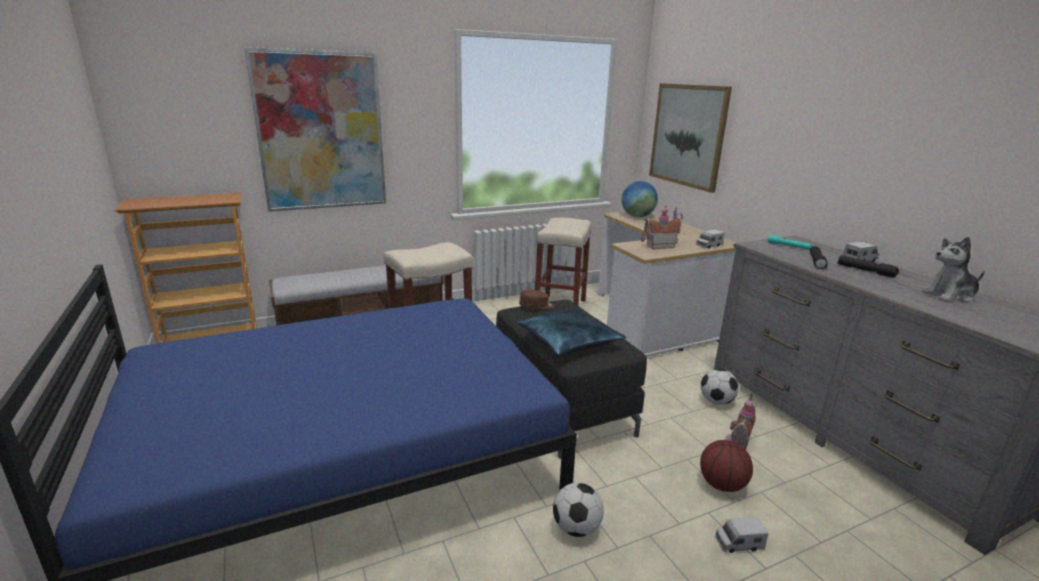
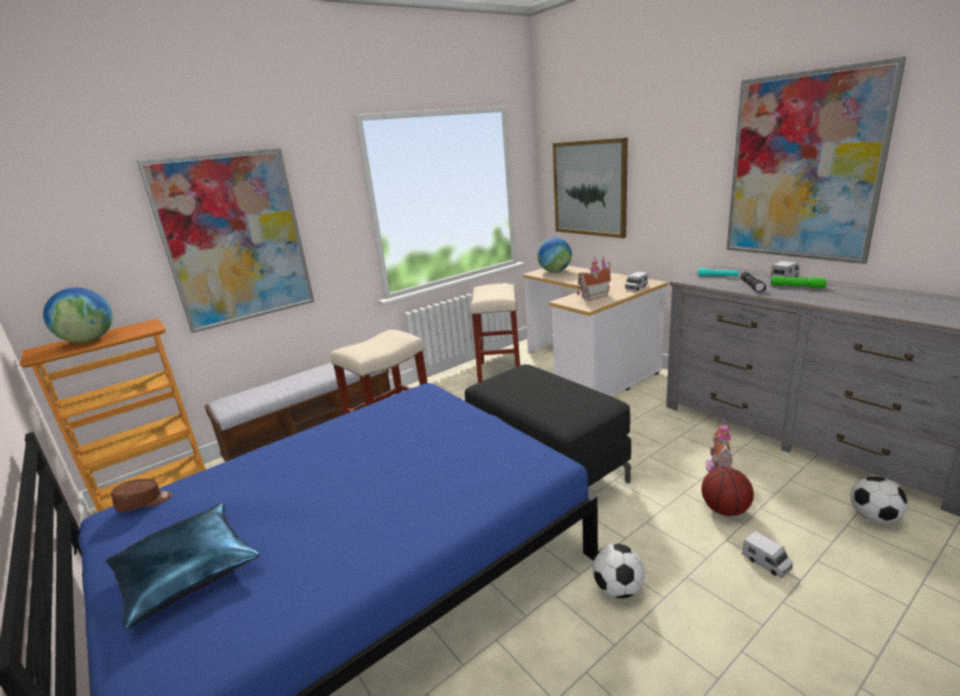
camera: 10 degrees left, 0 degrees up
(177, 200) = (89, 340): none -> globe
(536, 306) = (502, 377): brown cap -> brown cap (144, 502)
(568, 340) = (551, 405): blue pillow -> blue pillow (186, 571)
(716, 401) = (681, 431): football -> football (874, 517)
(738, 543) = (766, 563): toy truck -> toy truck turned 105 degrees counterclockwise
(866, 271) = (797, 287): black flashlight -> green flashlight
(900, 143) = (803, 168): none -> picture
(950, 295) = (879, 295): plush toy -> none

